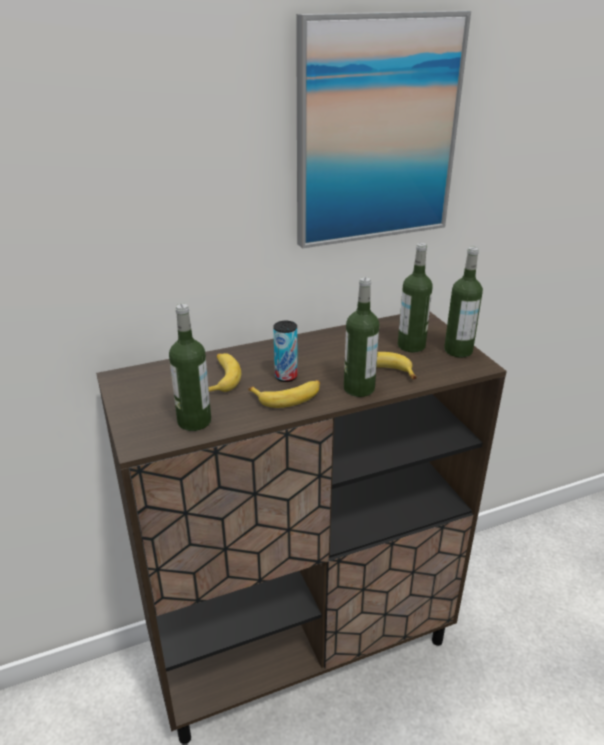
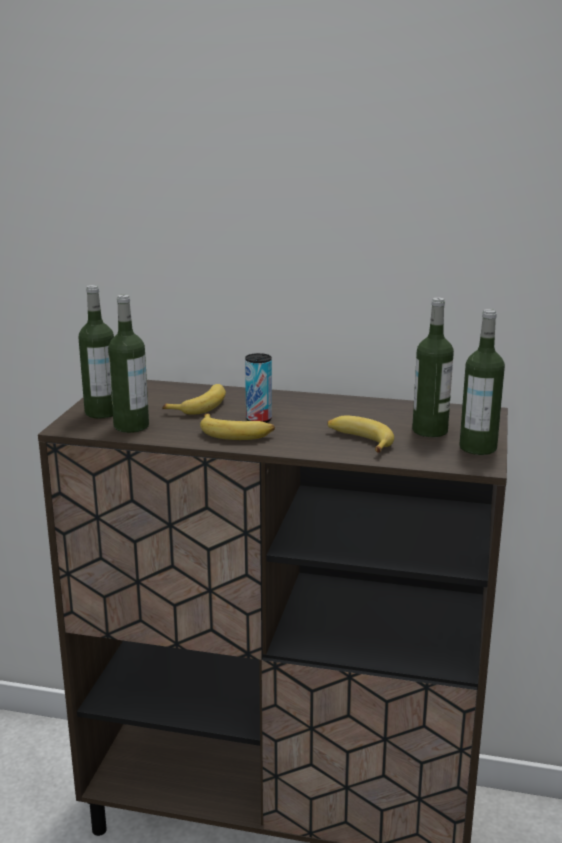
camera: 35 degrees right, 10 degrees down
(359, 388) = (313, 446): bottle -> bottle (102, 412)
(376, 132) = (438, 169): picture -> none

